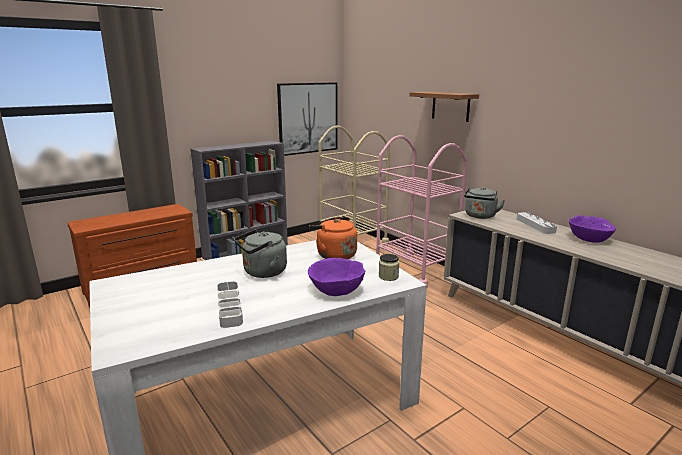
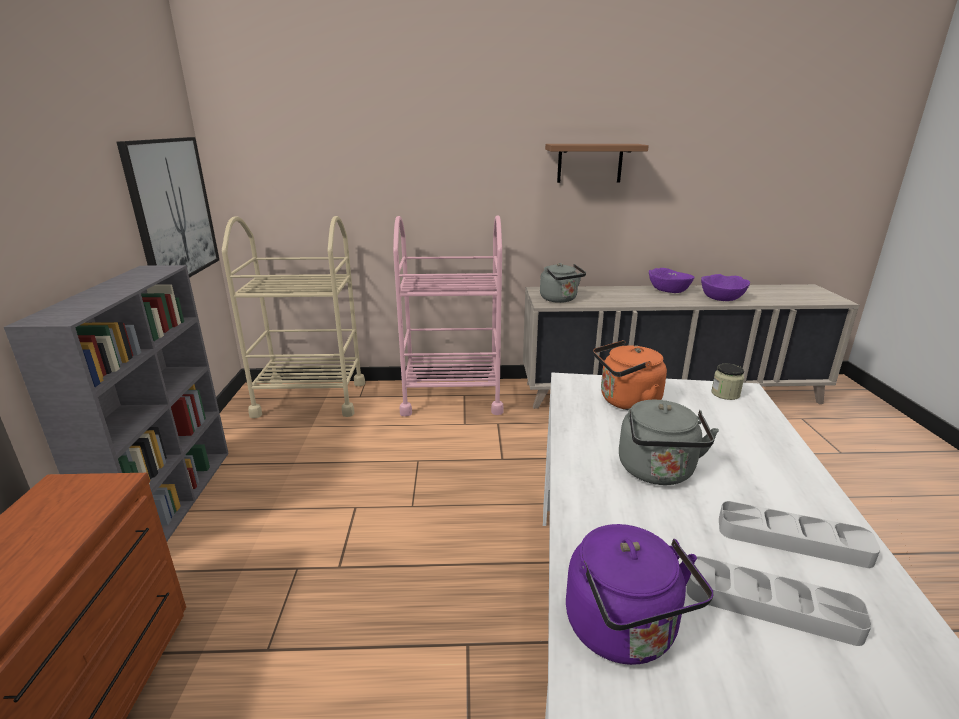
camera: 55 degrees left, 5 degrees up
(140, 283) = (625, 632): none -> purple kettle
(336, 290) = (755, 436): purple bowl -> purple bowl (722, 298)
(450, 106) = (454, 166): shelf -> shelf (589, 163)
(535, 225) = (614, 292): grey tray -> grey tray (770, 605)

